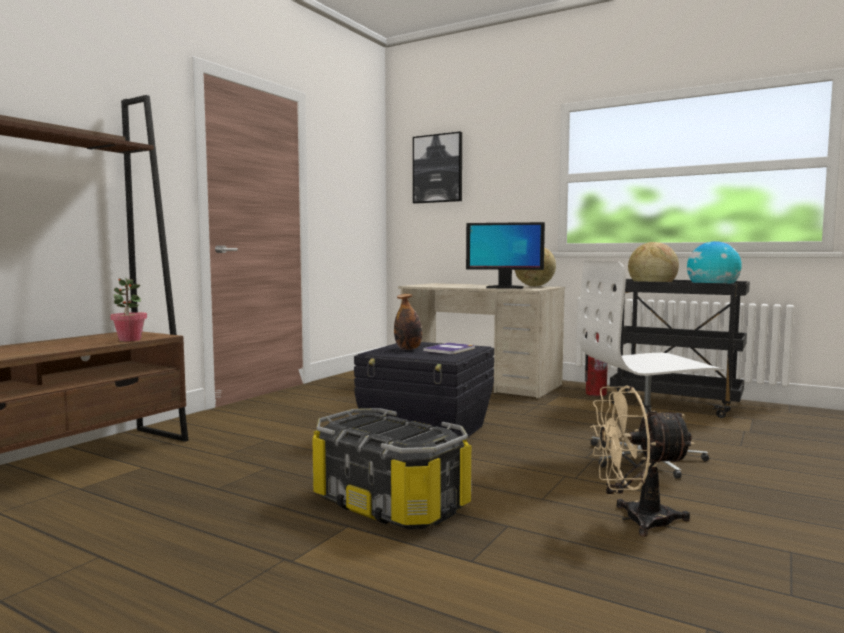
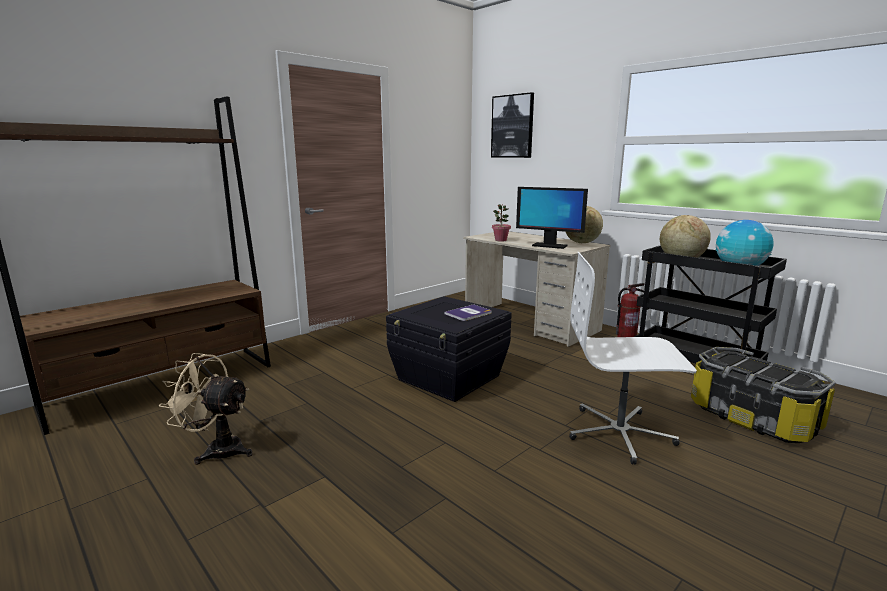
camera: 15 degrees right, 10 degrees up
(130, 340) = (218, 295): potted plant -> potted plant (500, 240)
(389, 504) = (369, 457): storage box -> storage box (752, 418)
(408, 349) = (435, 310): bottle -> none
(636, 520) = (559, 510): beige fan -> beige fan (217, 450)

